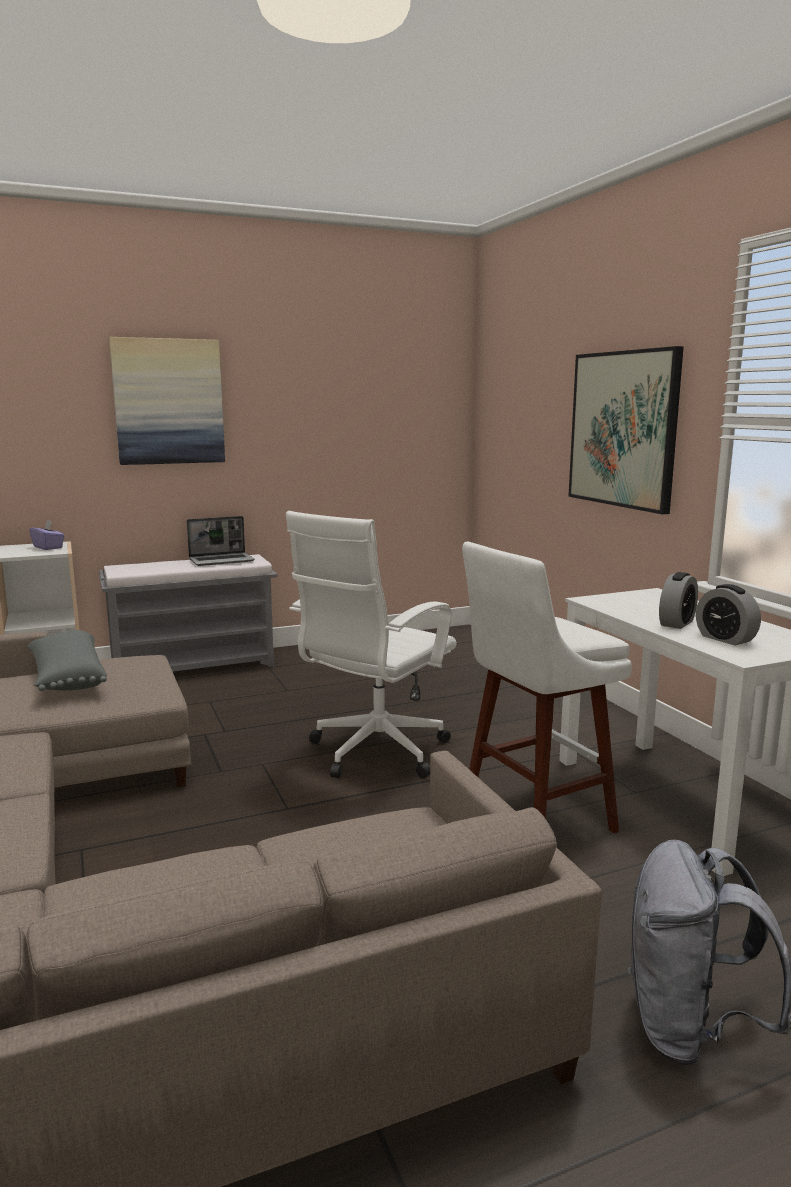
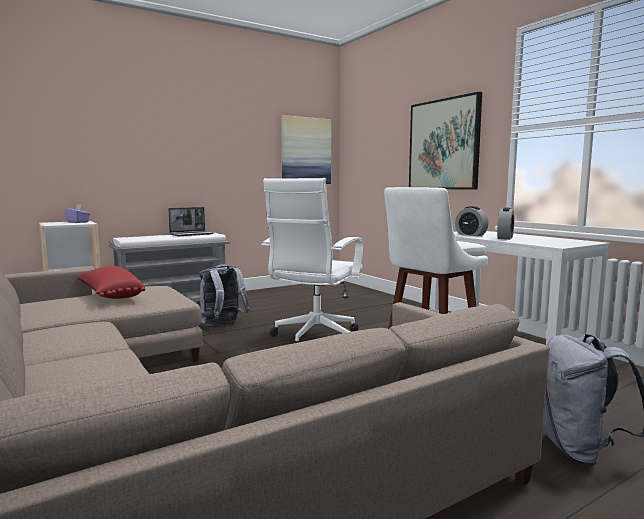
camera: 10 degrees left, 5 degrees down
(67, 678) = (110, 295): grey pillow -> red pillow
(168, 402) = (157, 132): picture -> picture (306, 151)
(248, 716) = (222, 326): none -> grey backpack
(725, 639) = (538, 241): alarm clock -> alarm clock (470, 235)

